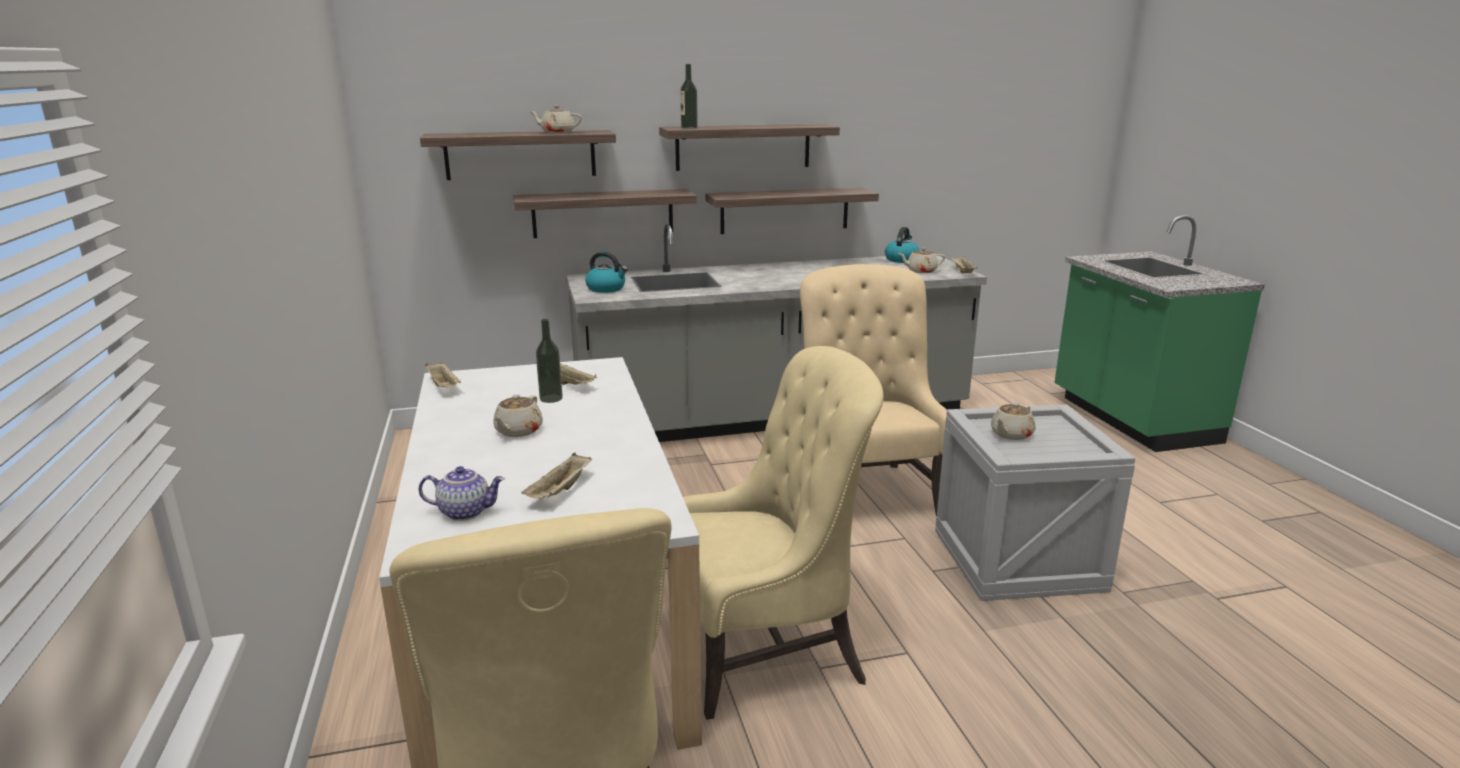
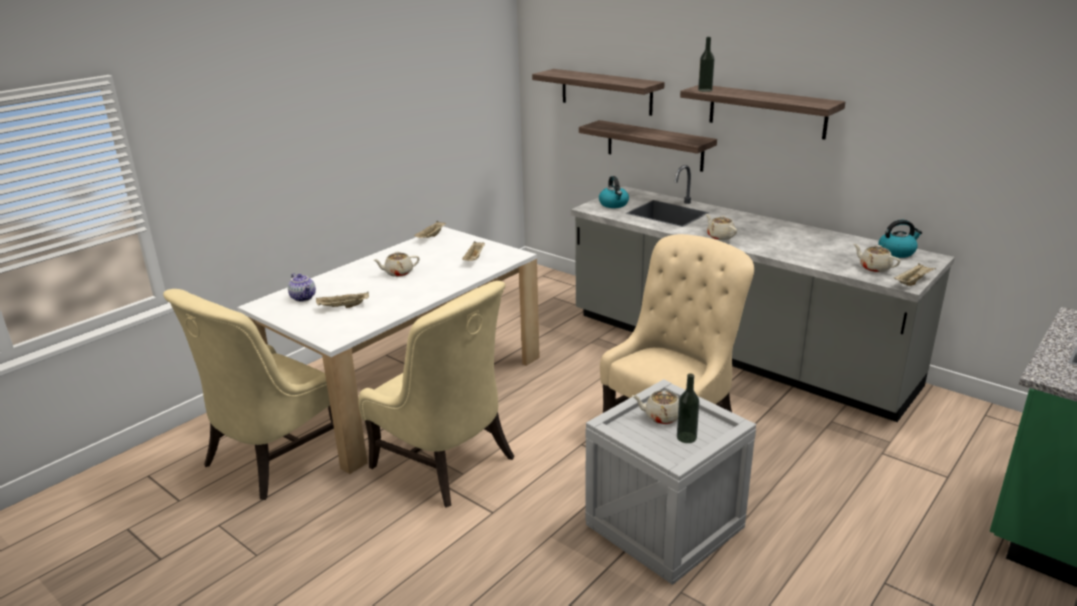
camera: 55 degrees right, 5 degrees up
(551, 398) = (448, 263): bottle -> bottle (686, 437)
(557, 132) = (617, 80): beige teapot -> beige teapot (720, 236)
(784, 210) = (799, 175): shelf -> none

